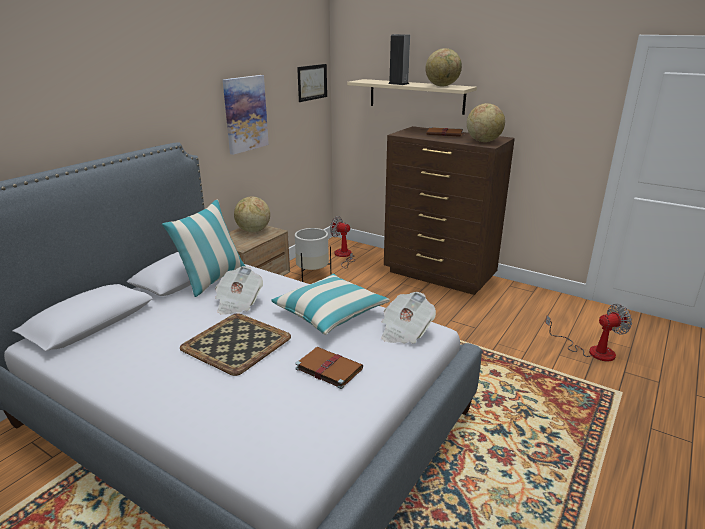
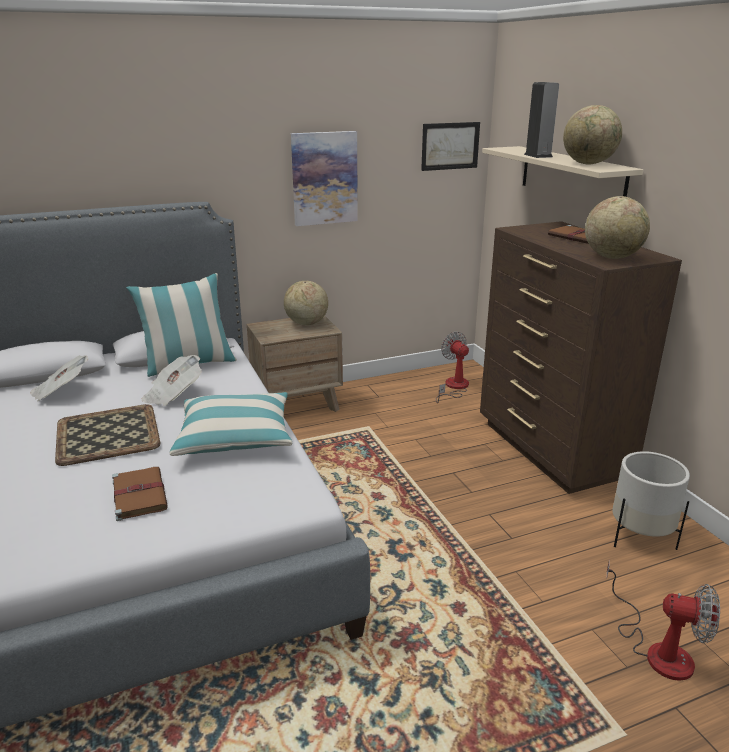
camera: 35 degrees right, 0 degrees up
(312, 274) = (390, 398): white planter -> white planter (640, 537)
(405, 331) = (275, 488): newspaper -> newspaper (61, 392)

